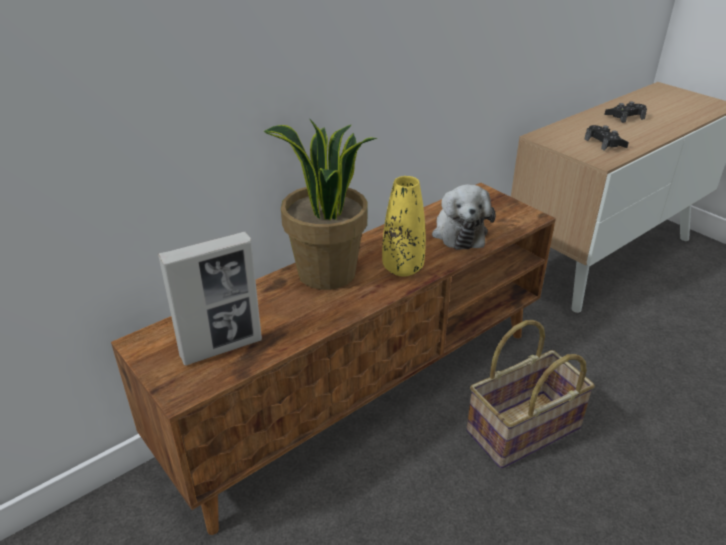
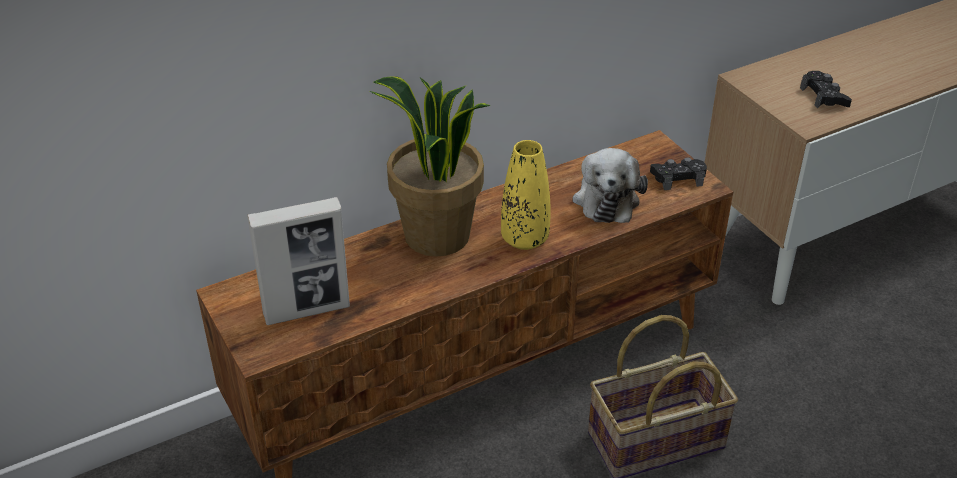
camera: 10 degrees right, 5 degrees up
(625, 117) = (874, 55): black game controller -> black game controller (678, 178)

